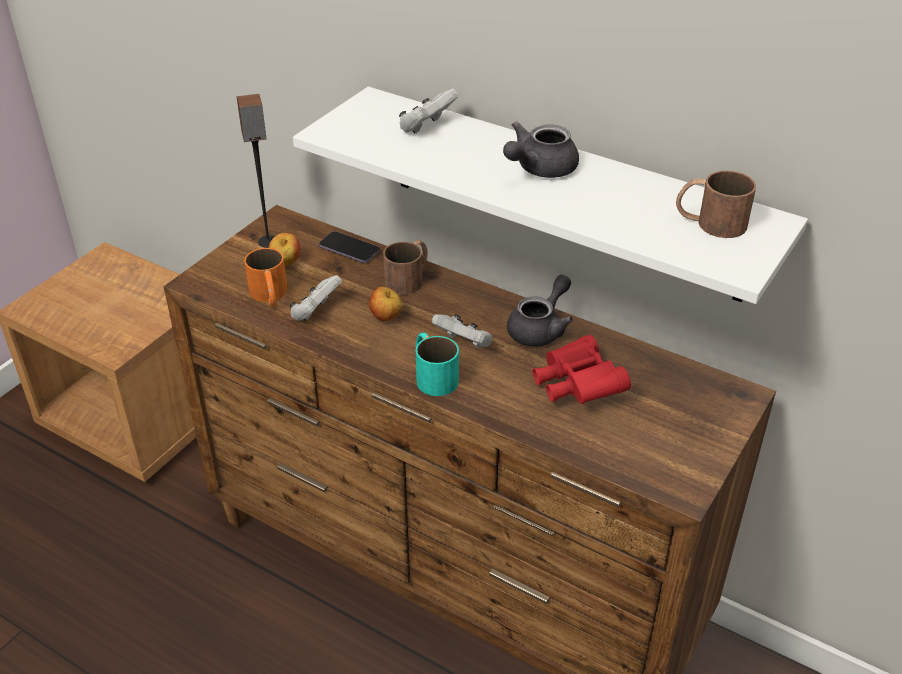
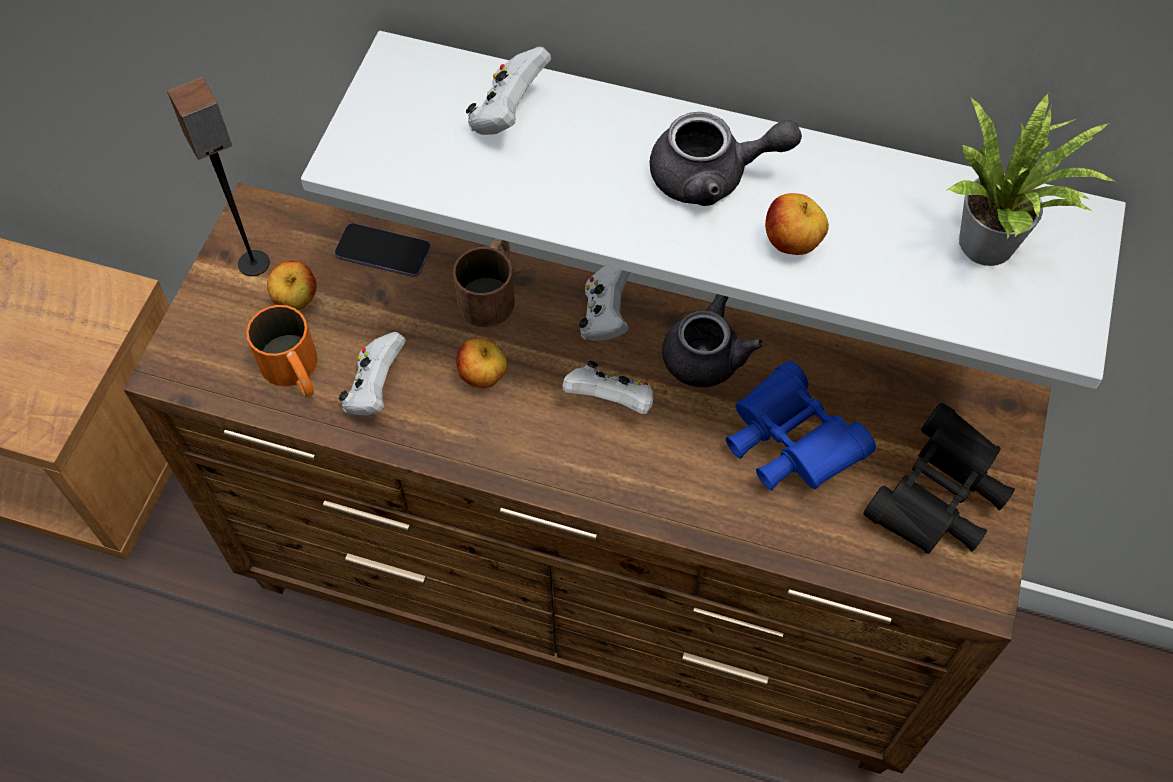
camera: 15 degrees left, 20 degrees up
(432, 375) = (583, 470): turquoise mug -> none
(478, 302) = (606, 316): none -> white game controller
(539, 169) = (712, 176): grey teapot -> grey teapot turned 120 degrees counterclockwise
(576, 204) = (792, 244): none -> apple
(576, 386) = (788, 444): red binoculars -> blue binoculars
(671, 434) = (937, 500): none -> black binoculars
(709, 222) = (994, 243): brown mug -> potted plant

